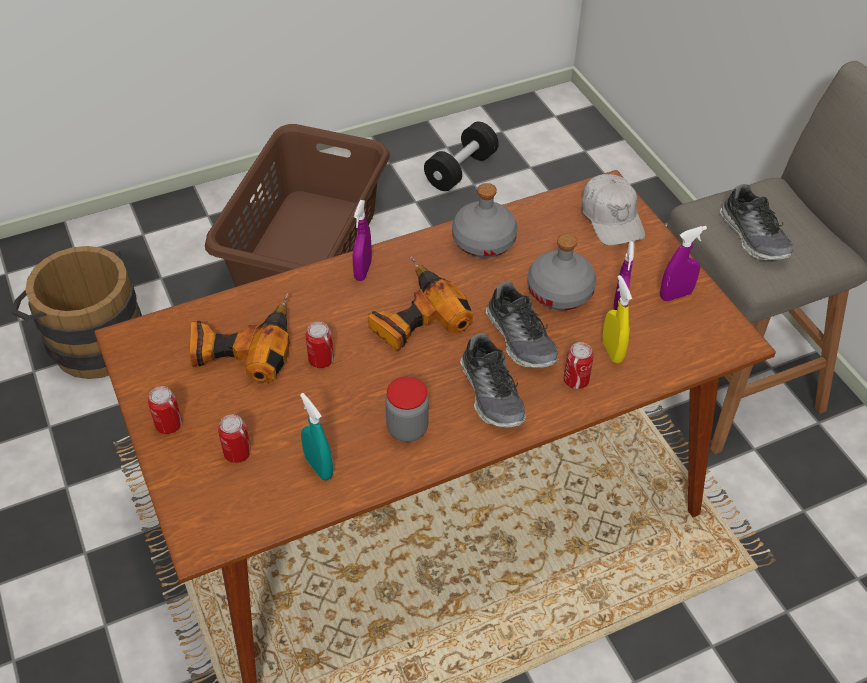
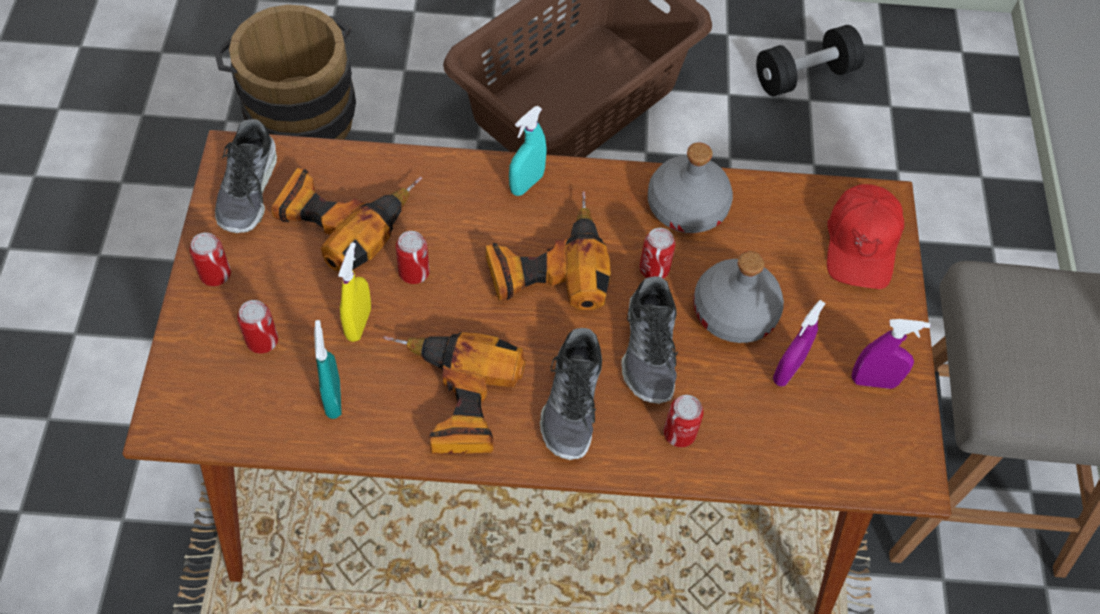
camera: 25 degrees right, 10 degrees up
(363, 271) = (526, 184): purple spray bottle -> turquoise spray bottle
(407, 429) = (453, 400): jar -> power drill
(488, 288) = (654, 269): none -> can
(611, 218) = (861, 244): white cap -> red cap
(612, 351) = (747, 417): yellow spray bottle -> yellow spray bottle (358, 324)
(754, 236) = (1031, 347): shoe -> shoe (249, 190)

